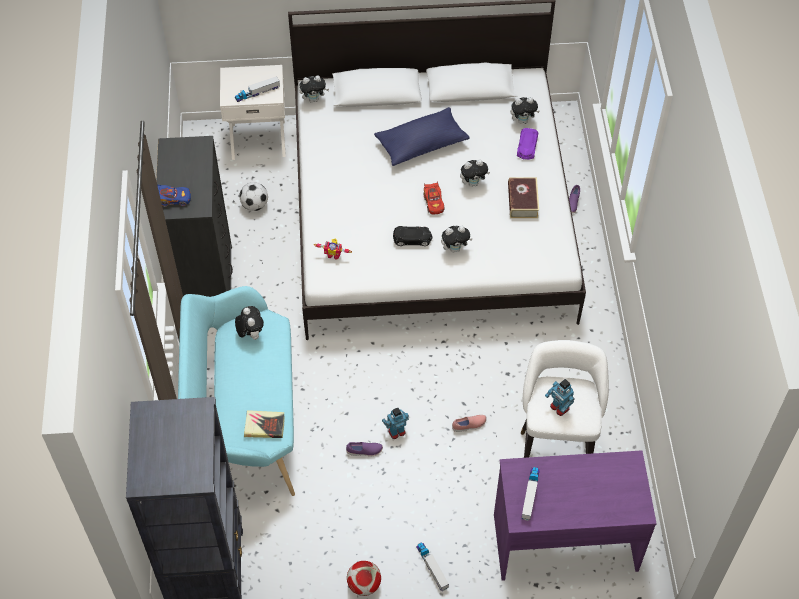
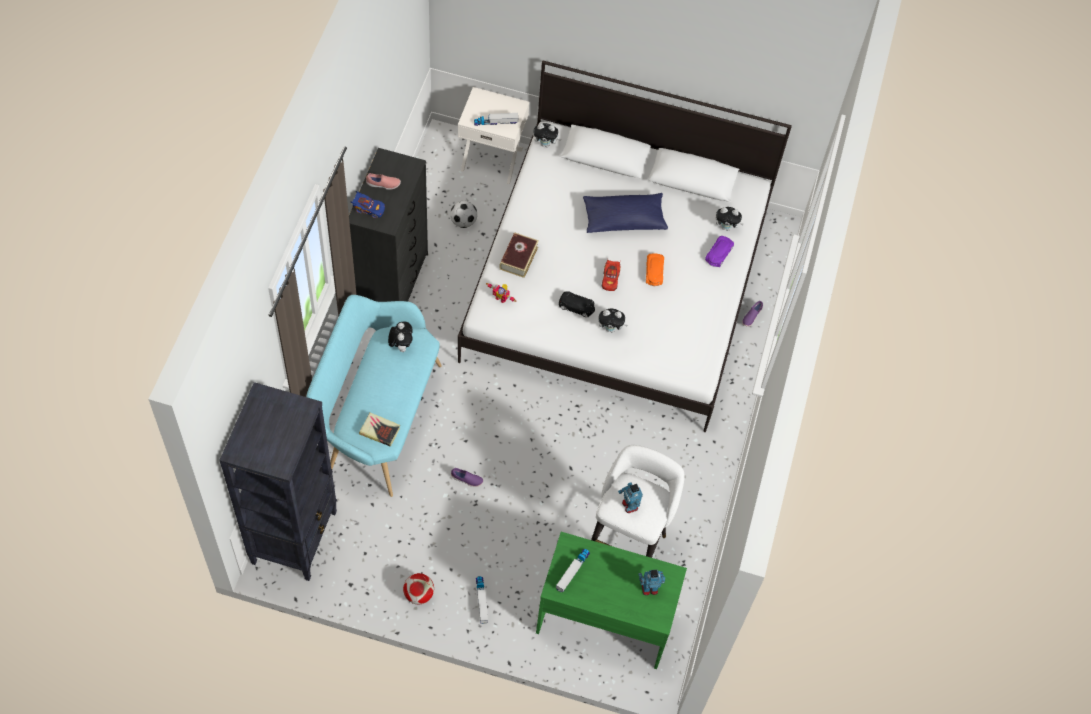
camera: 15 degrees right, 5 degrees up
(396, 431) = (501, 472): toy robot -> toy robot (649, 588)
(469, 426) = (567, 489): pink shoe -> pink shoe (383, 184)
(473, 183) = (654, 272): plush toy -> orange toy car
(522, 201) = (691, 305): book -> book (518, 258)
(564, 541) = (604, 619): purple desk -> green desk

